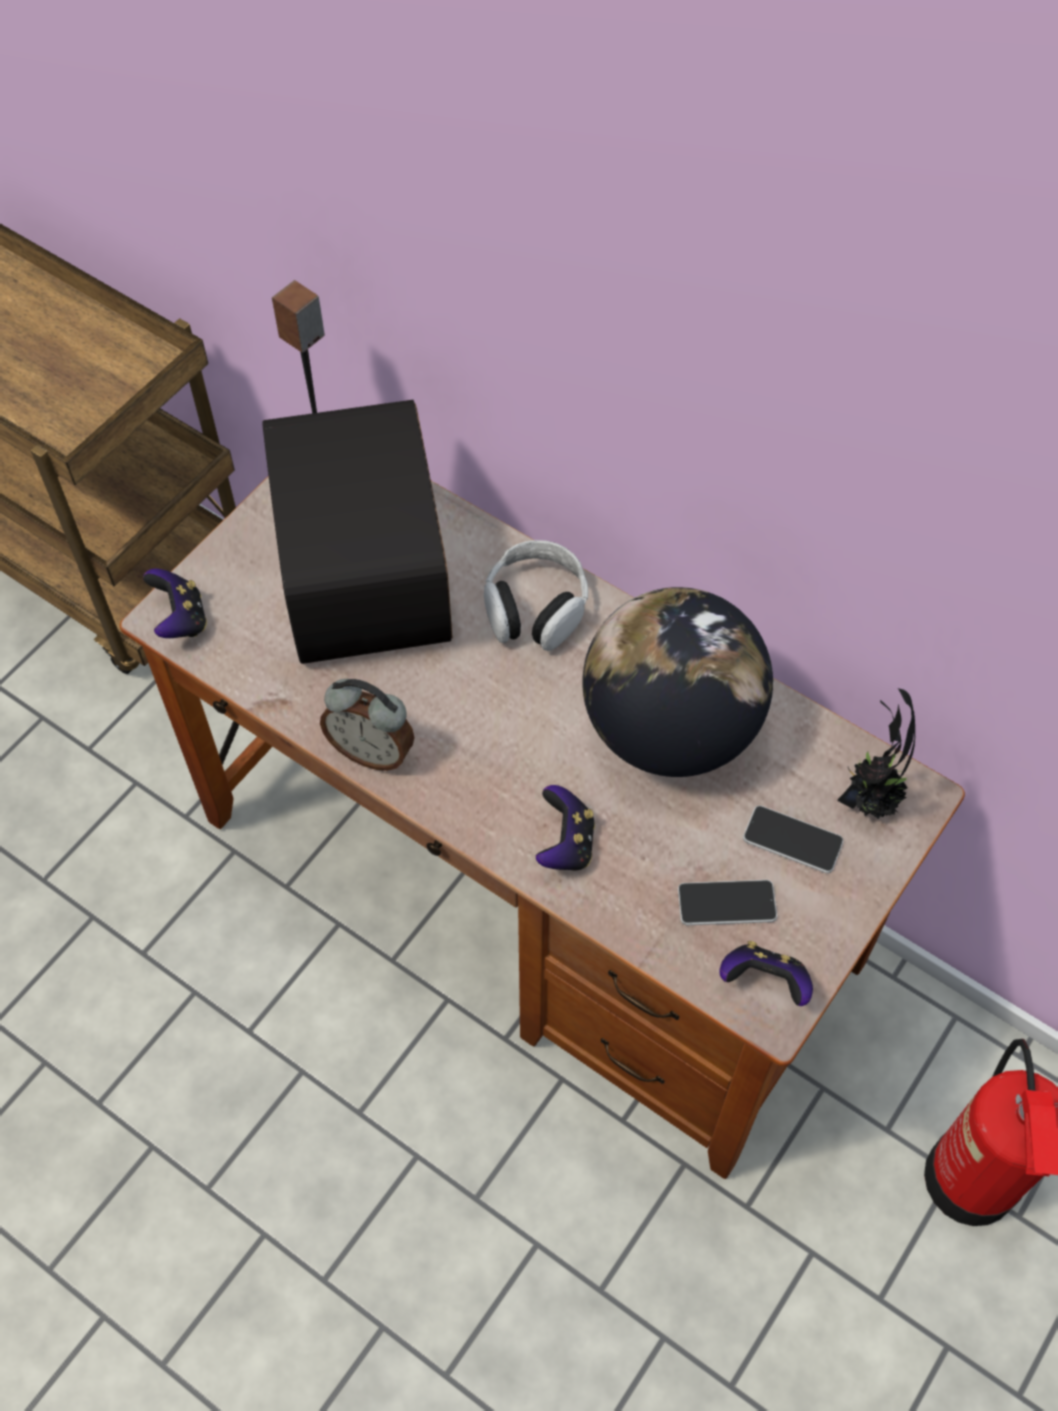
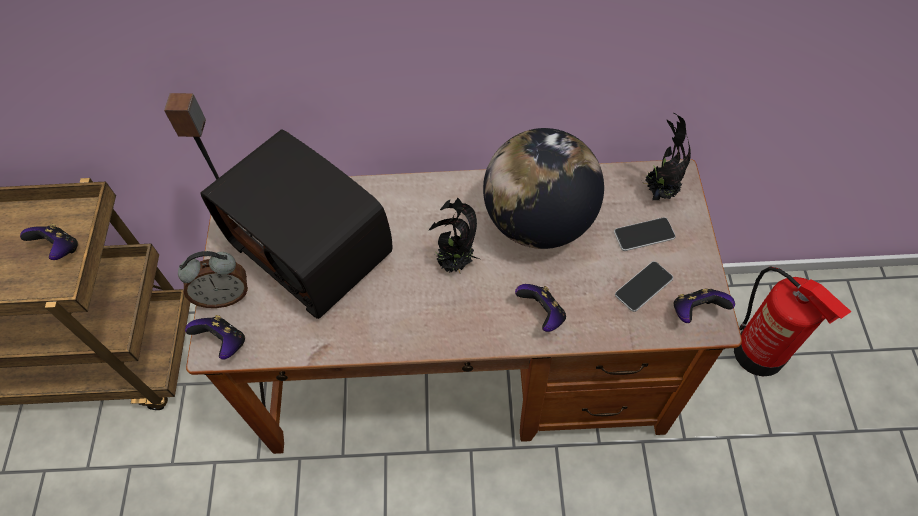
camera: 35 degrees left, 0 degrees up
(100, 392) = (60, 249): none -> game controller
(372, 751) = (398, 338): alarm clock -> alarm clock (224, 296)
(517, 709) = (455, 264): none -> potted plant
(535, 607) = (418, 207): headphones -> none

